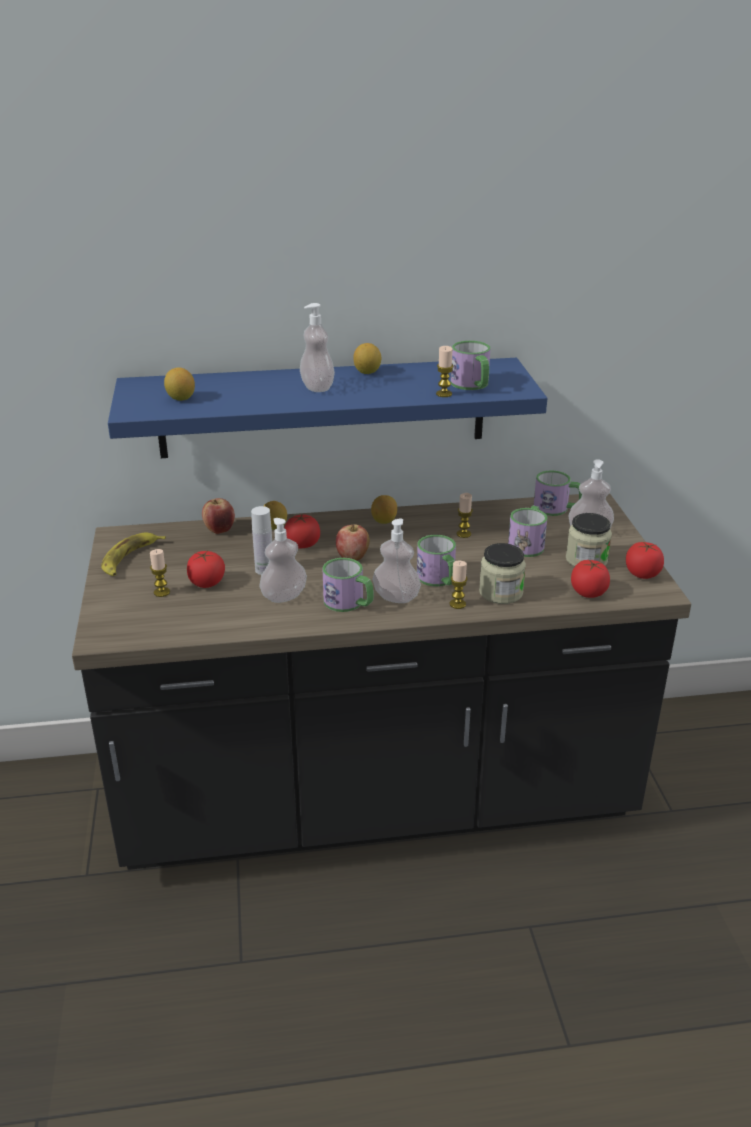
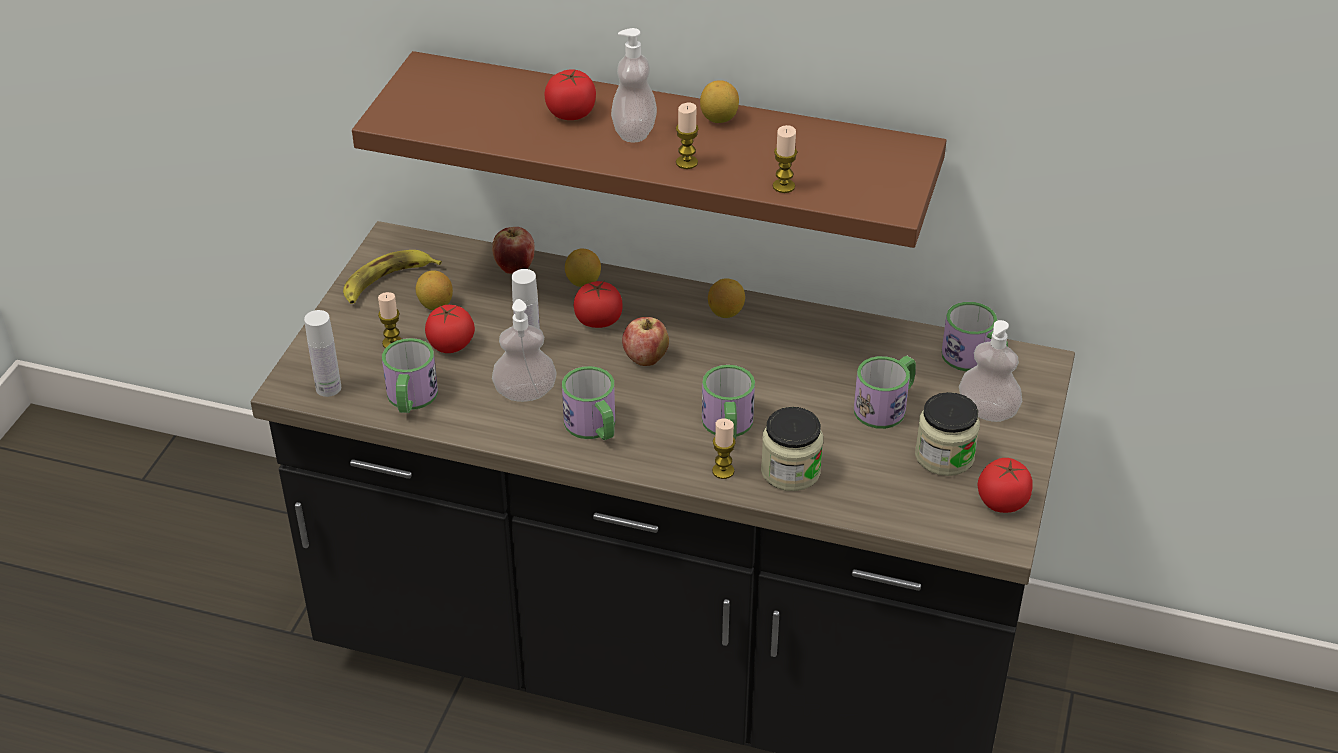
camera: 25 degrees right, 10 degrees up
(131, 631) = (328, 388): none -> white bottle
(181, 398) = (458, 109): lemon -> lemon (435, 305)
(322, 408) = (670, 143): blue shelf -> brown shelf
(396, 597) = (656, 436): soap dispenser -> none
(463, 534) = (813, 364): candle -> candle (686, 162)
(472, 385) = (835, 180): mug -> mug (410, 399)
(588, 592) = (904, 507): tomato -> tomato (571, 113)

